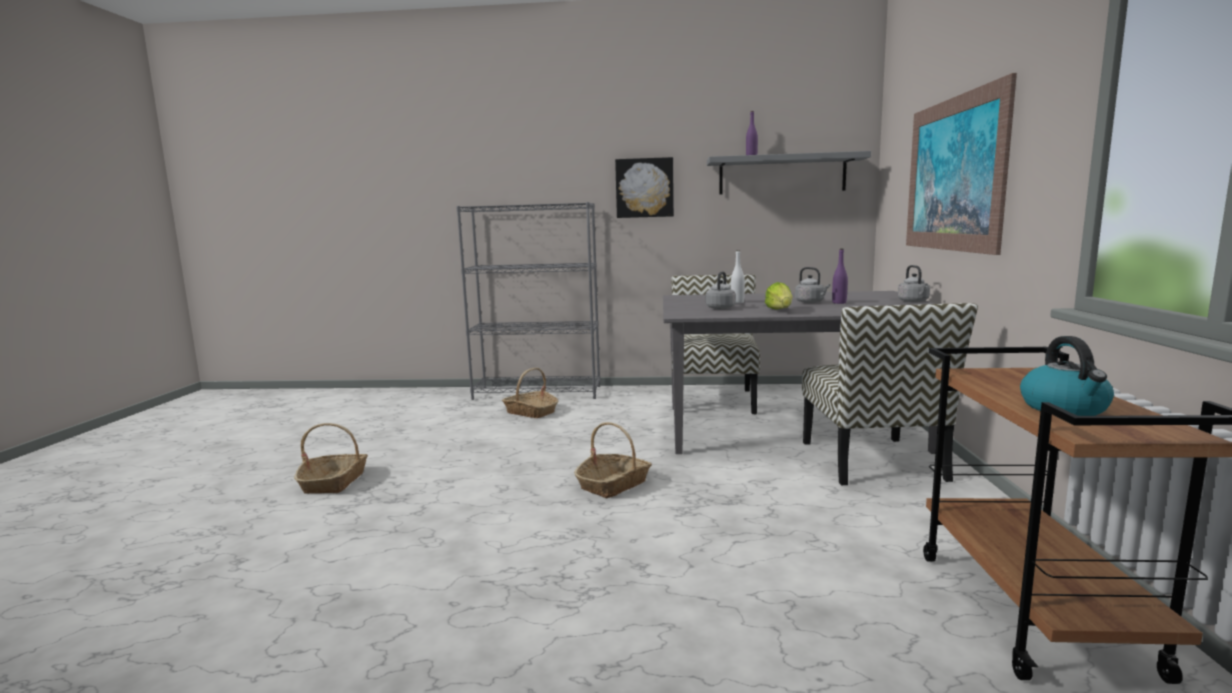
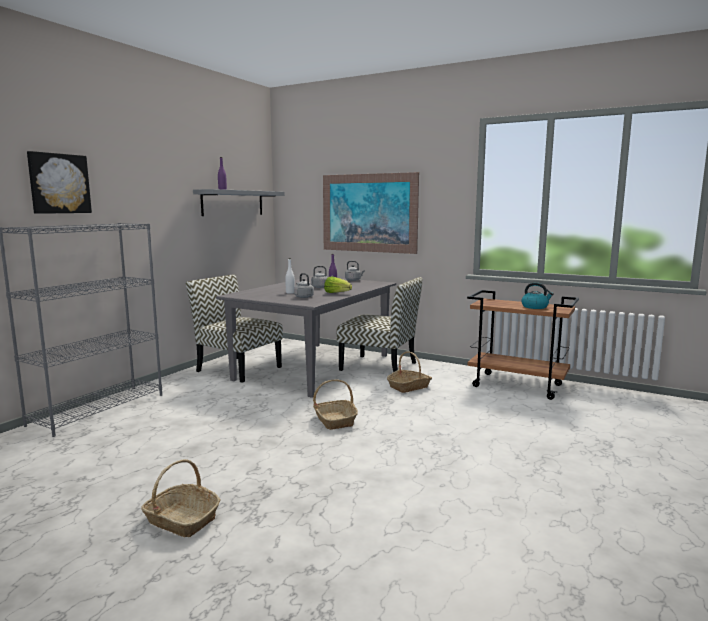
camera: 65 degrees left, 0 degrees up
(531, 412) = (148, 419): basket -> basket (409, 387)
(644, 188) = (154, 210): picture -> picture (59, 183)

